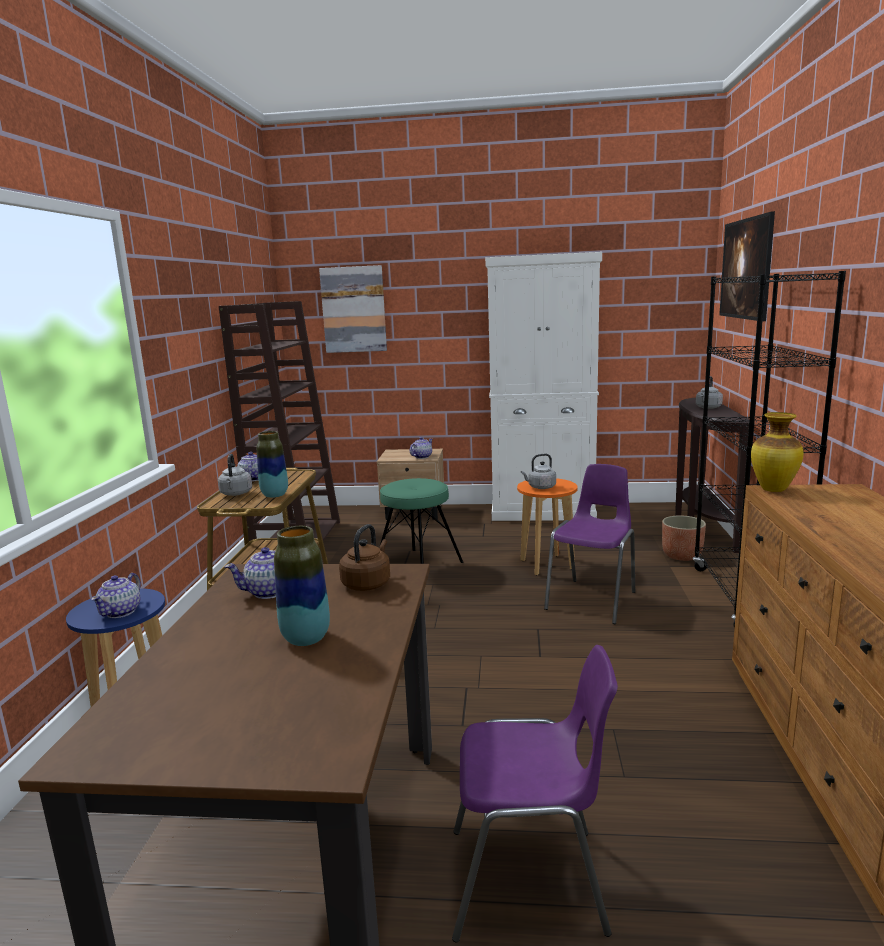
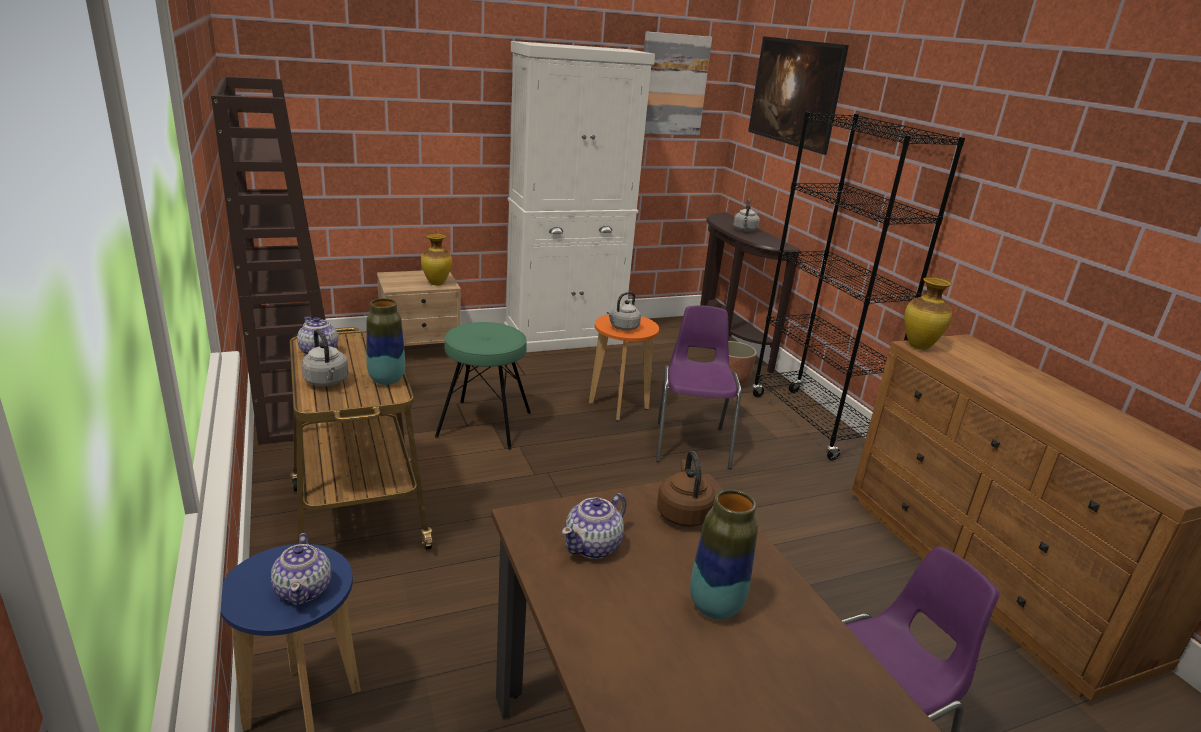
camera: 30 degrees left, 10 degrees up
(354, 309) = (334, 89): picture -> picture (672, 85)
(421, 457) = (436, 284): teapot -> vase

